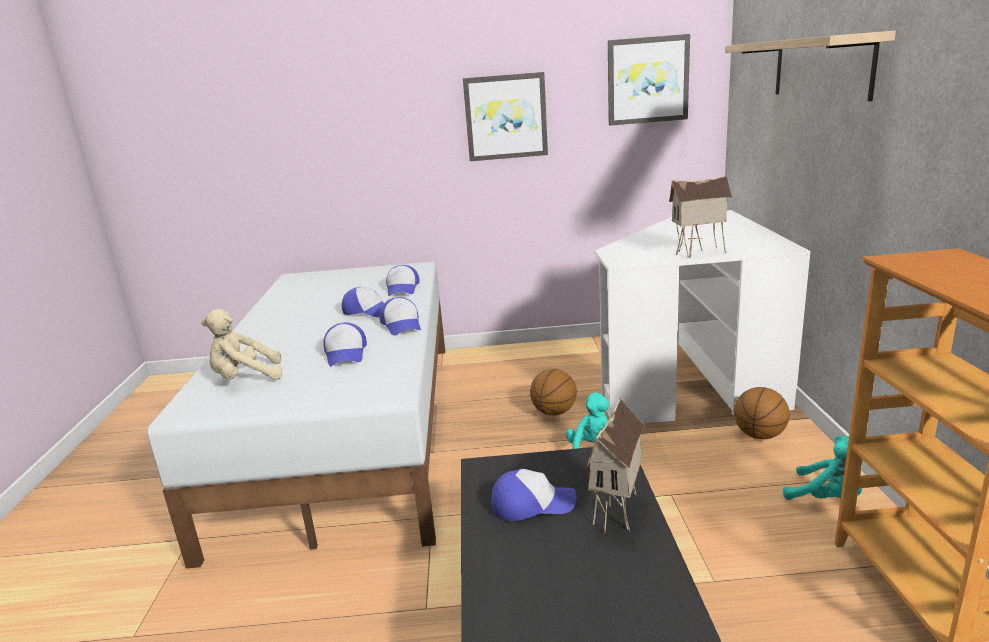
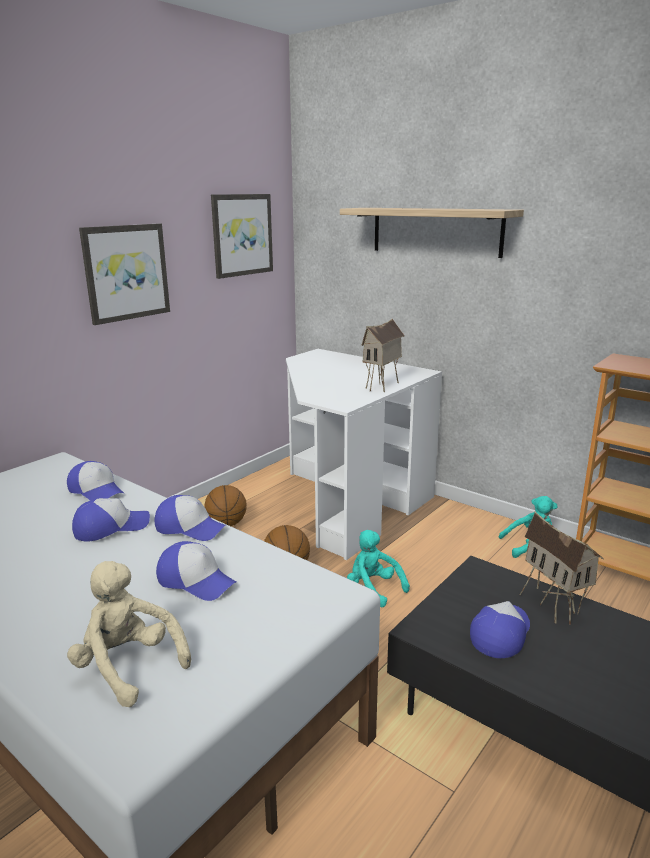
camera: 50 degrees left, 0 degrees up
(245, 378) = (128, 666): beige plush toy -> beige plush toy turned 105 degrees clockwise
(759, 435) = (442, 522): basketball -> basketball (227, 524)

